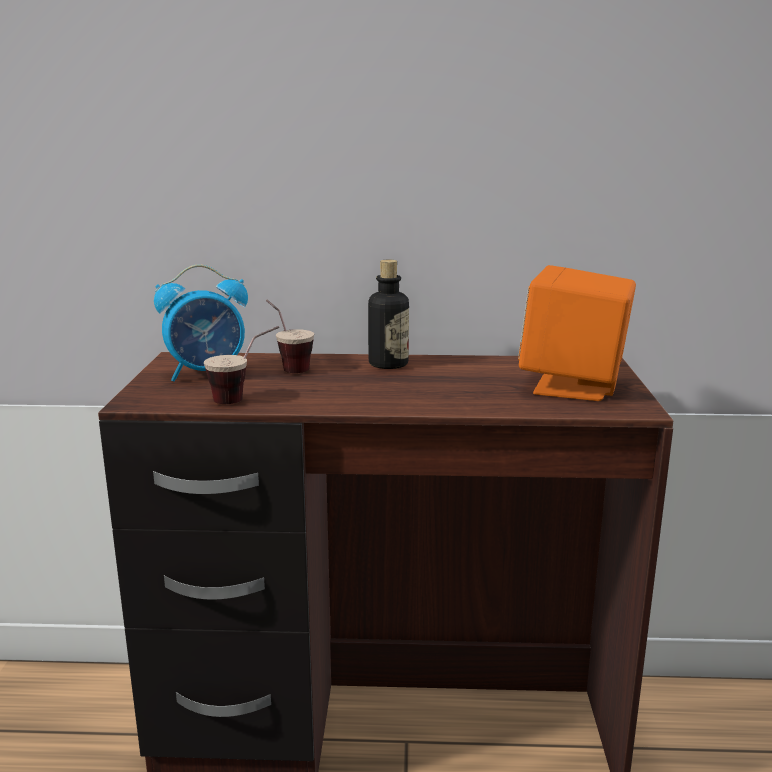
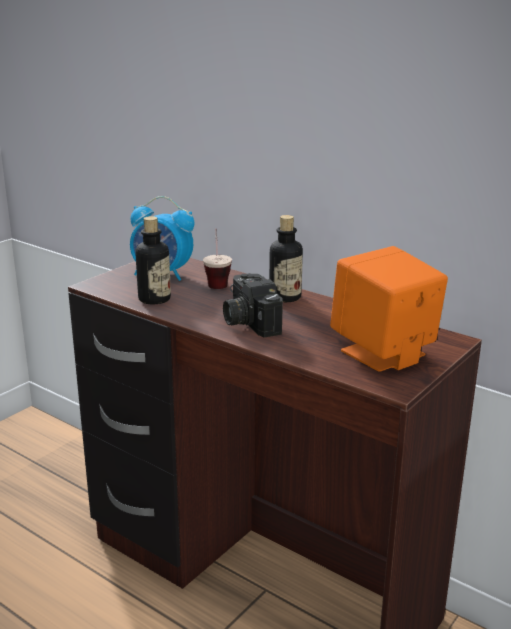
camera: 35 degrees right, 5 degrees up
(245, 398) = (154, 299): cup -> bottle
(393, 393) = (247, 321): none -> camera

